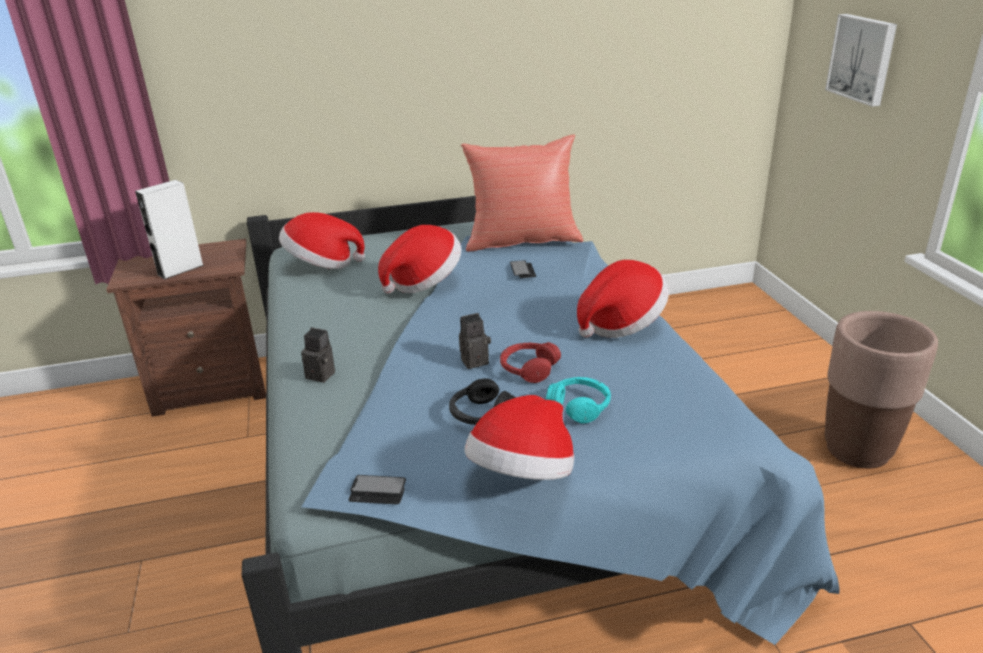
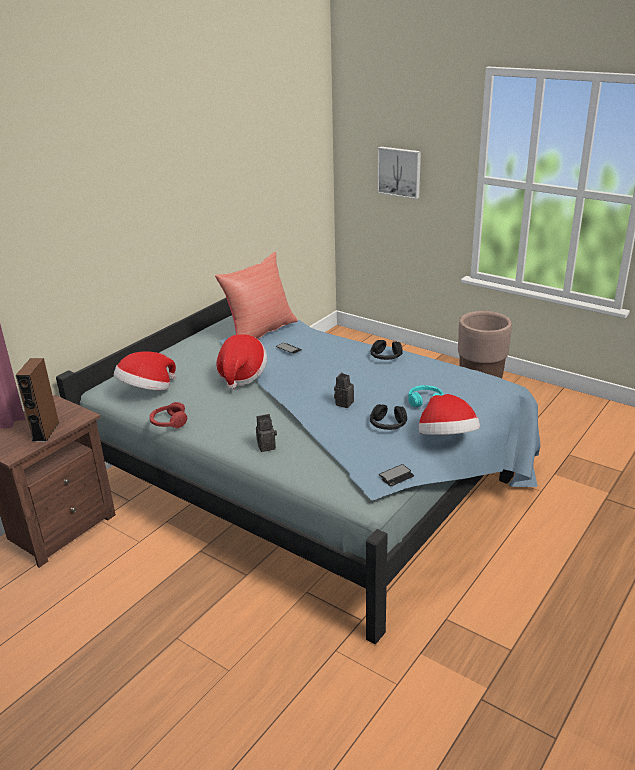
camera: 40 degrees left, 0 degrees up
(180, 270) = (46, 431): white speaker -> brown speaker
(528, 369) = (376, 395): red headphones -> red headphones (169, 422)
(621, 323) = (386, 357): hat -> black headphones

